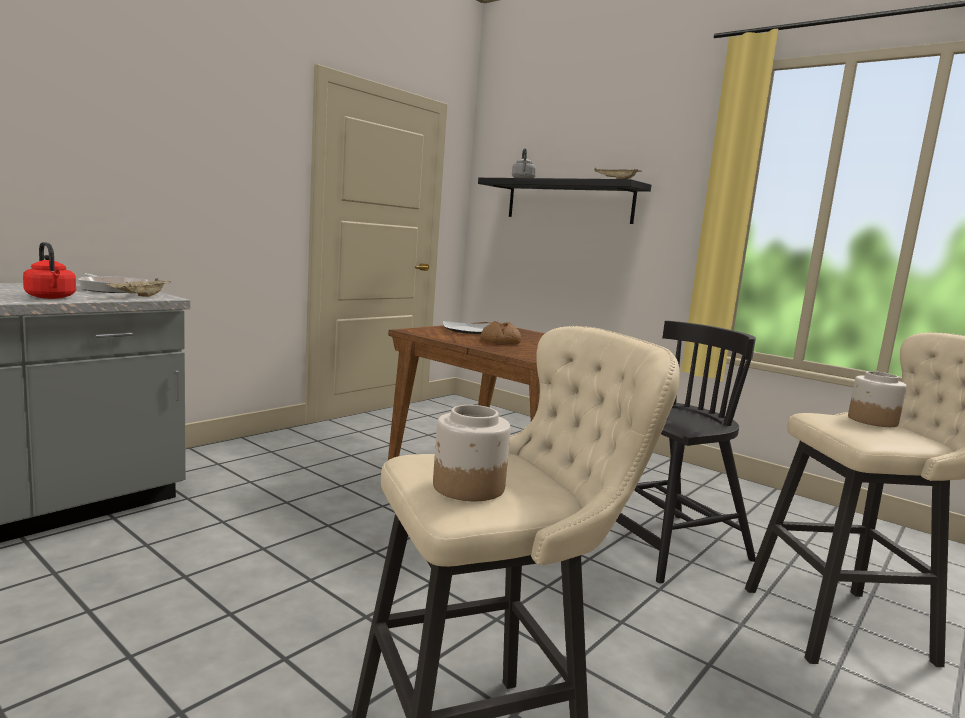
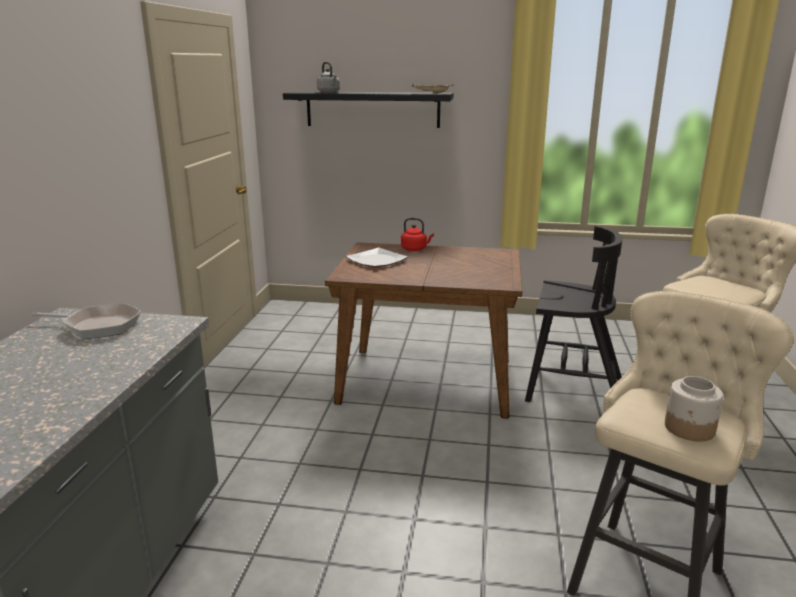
camera: 30 degrees left, 10 degrees up
(51, 297) = (111, 365): red kettle -> red kettle (415, 249)
(140, 296) = (164, 330): beige tray -> none
(500, 342) = (425, 269): bread -> none
(667, 546) = (572, 389): black chair -> black chair turned 75 degrees clockwise
(872, 420) = (709, 280): jar -> none

